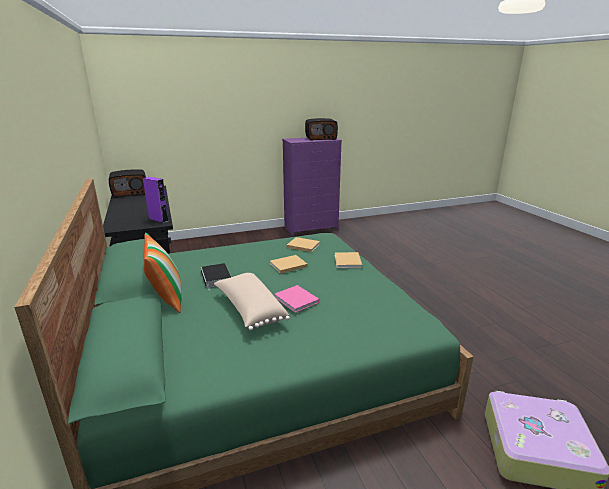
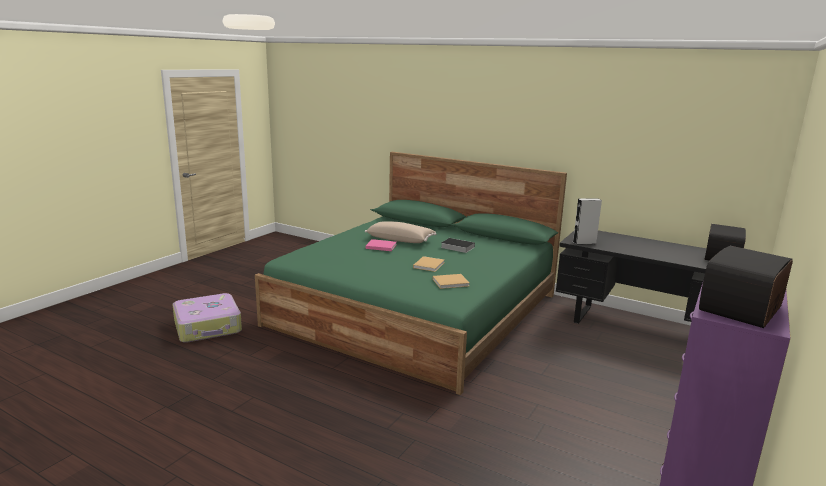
camera: 140 degrees right, 5 degrees down
(159, 220) = (584, 242): purple speaker -> grey speaker
(166, 298) = (457, 234): pillow -> none
(347, 262) = (387, 278): beige book -> none

